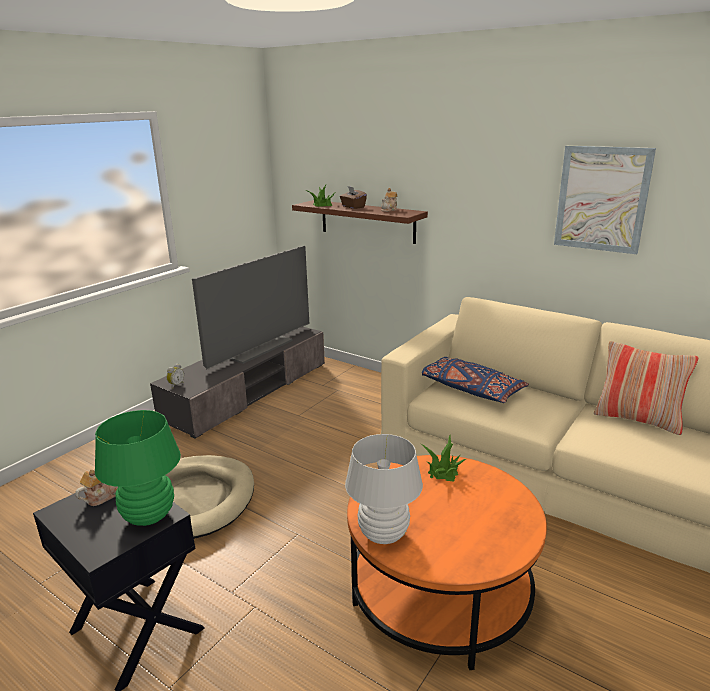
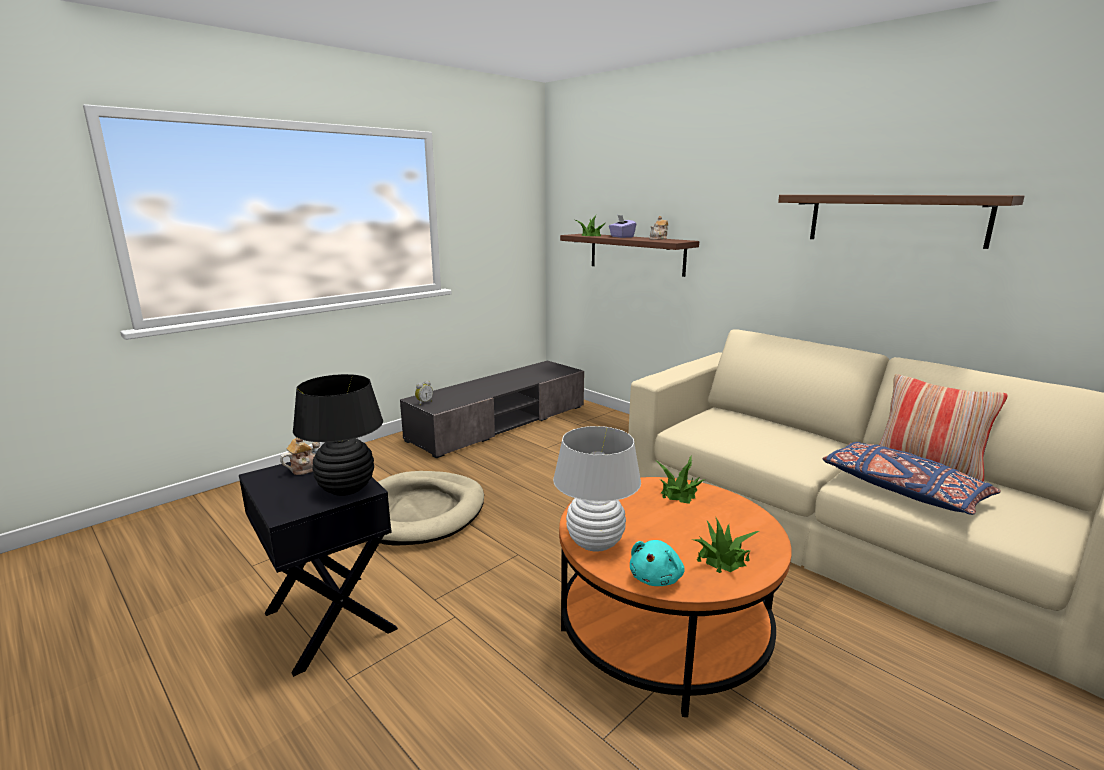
camera: 10 degrees right, 5 degrees down
(149, 516) = (346, 488): green table lamp -> black table lamp
(257, 347) = (513, 378): television -> none
(353, 207) = (621, 237): brown tissue box -> purple tissue box
(443, 564) = (656, 578): none -> turquoise plush toy
(470, 389) = (729, 425): blue pillow -> blue pillow (901, 489)
(492, 535) = (722, 558): none -> potted plant
(601, 199) = (895, 219): picture -> brown shelf

